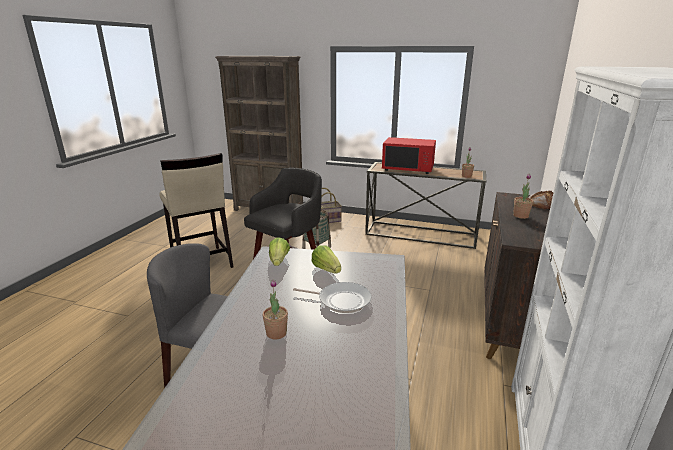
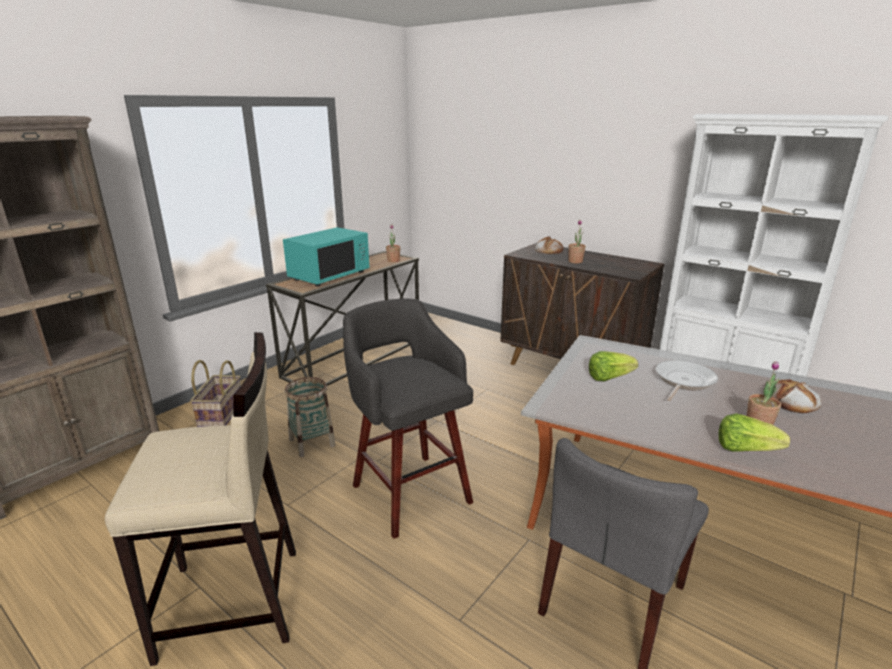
camera: 70 degrees left, 0 degrees up
(279, 261) = (578, 404): lettuce -> lettuce (745, 449)
(332, 357) = (791, 401): none -> bread
(408, 169) = (329, 275): red microwave -> turquoise microwave

